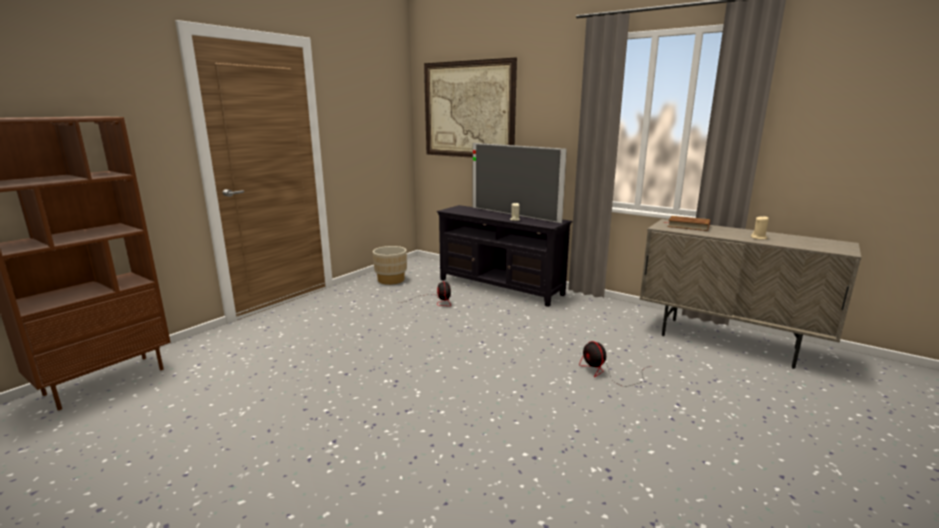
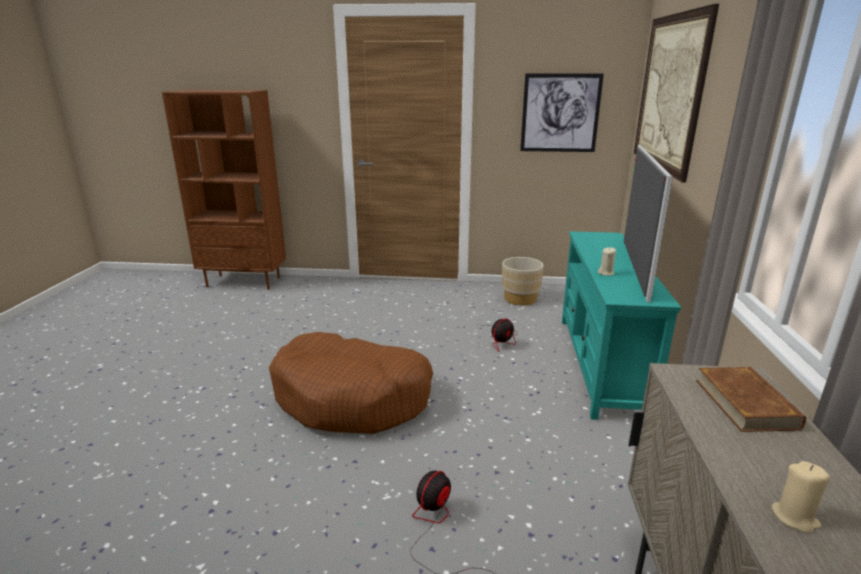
camera: 60 degrees right, 5 degrees up
(375, 130) = (560, 113): none -> picture
(445, 368) = (353, 397): none -> brown dog bed
(500, 287) = (601, 365): black tv stand -> turquoise tv stand

